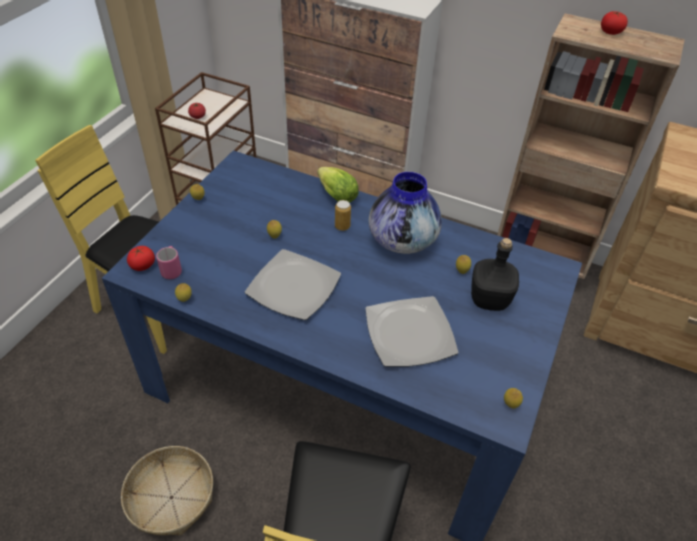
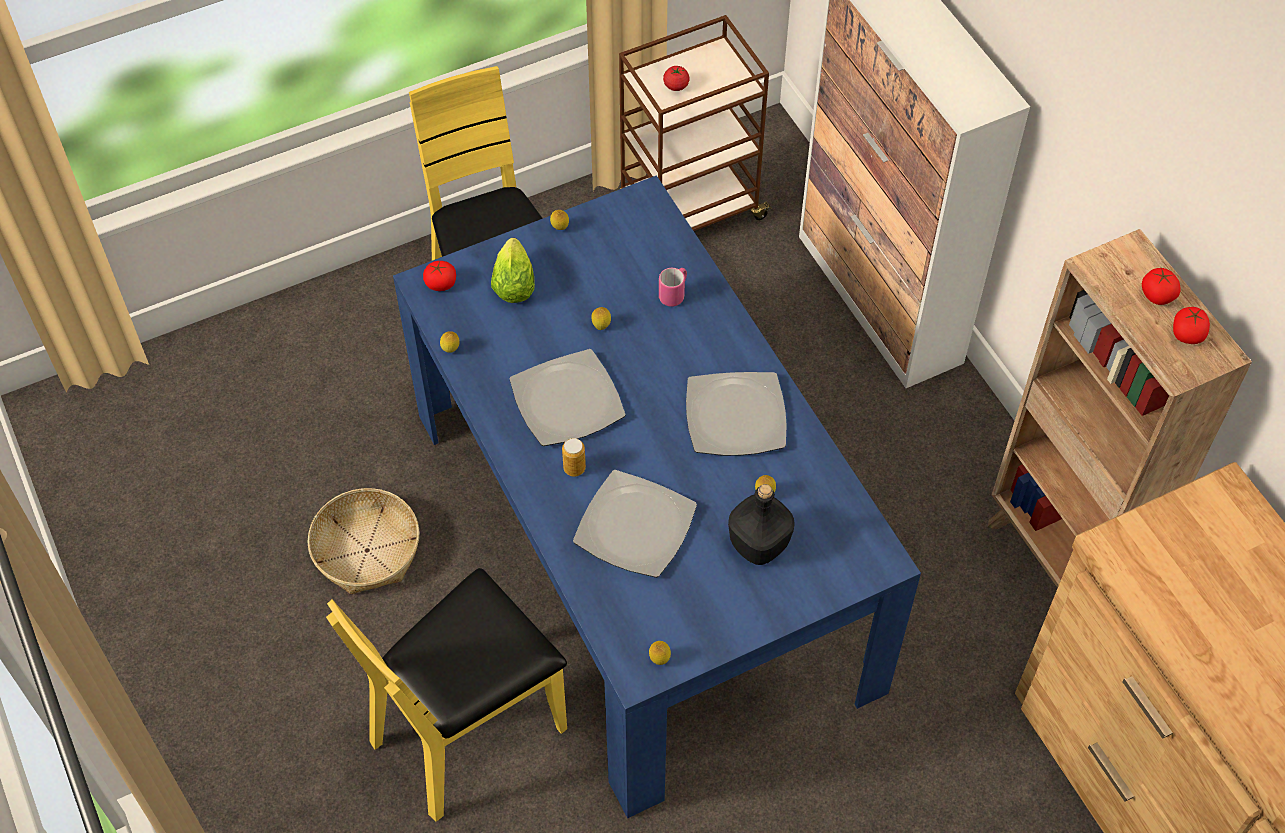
camera: 40 degrees right, 10 degrees up
(172, 270) = (465, 306): pink mug -> pink mug (674, 294)
(335, 194) = (718, 309): lettuce -> lettuce (514, 282)
(342, 226) = (686, 358): can -> can (574, 468)
(403, 241) = (736, 417): vase -> plate
(645, 40) = (1187, 335): none -> tomato

